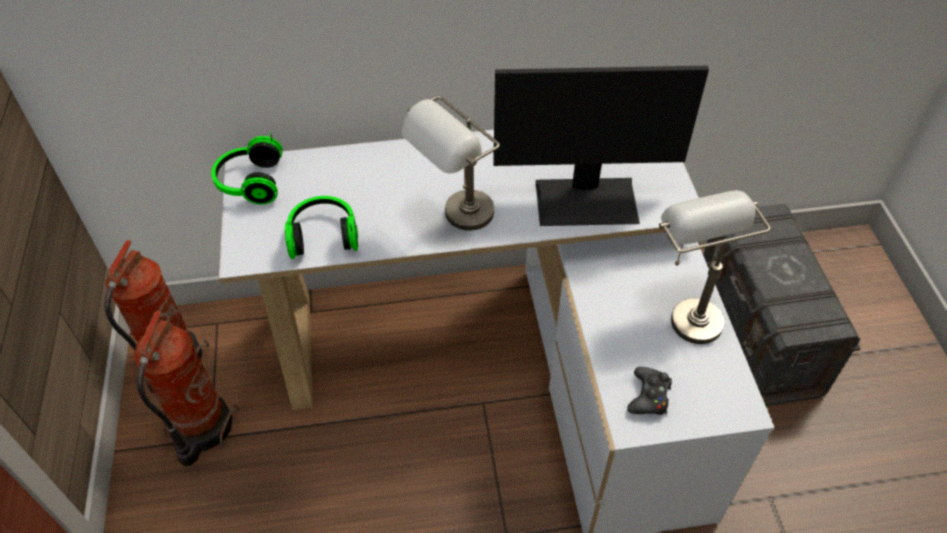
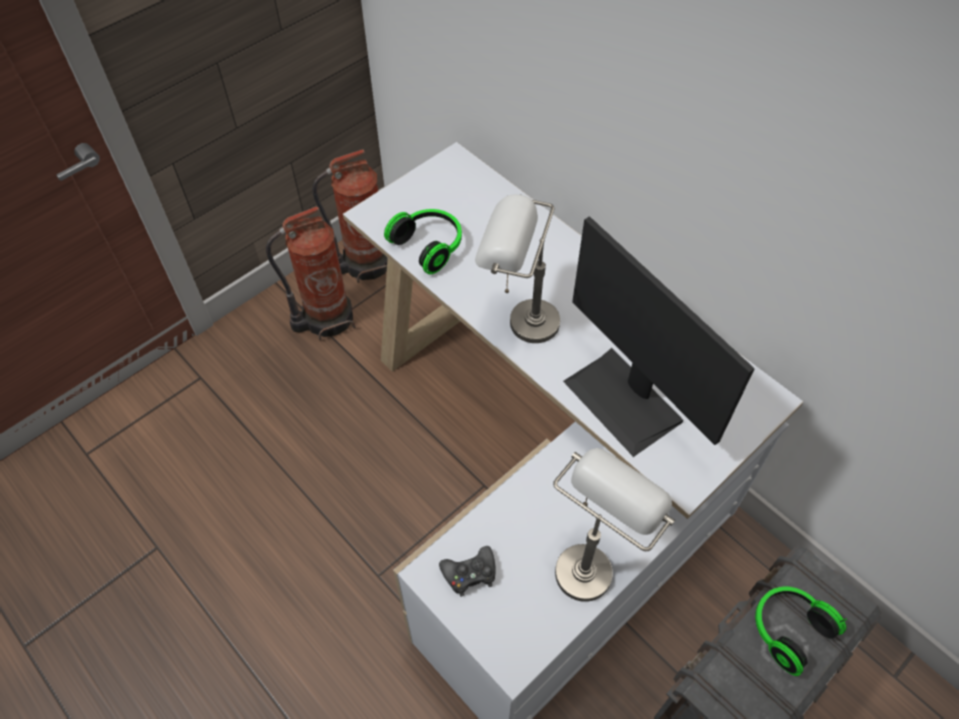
camera: 55 degrees right, 5 degrees up
(249, 183) = (443, 171): headphones -> headphones (787, 629)

